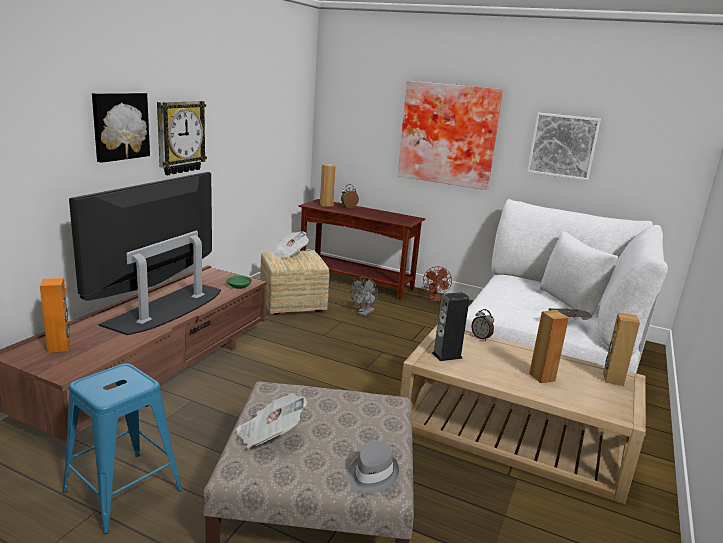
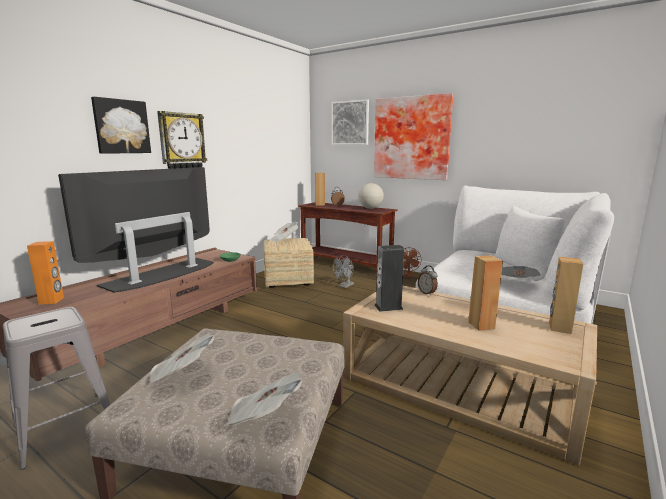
camera: 10 degrees right, 5 degrees down
(123, 491) = (64, 427): blue stool -> grey stool
(371, 474) = (263, 417): grey hat -> newspaper
(392, 215) = (370, 208): none -> globe
(563, 146) = (509, 135): picture -> picture (350, 123)

